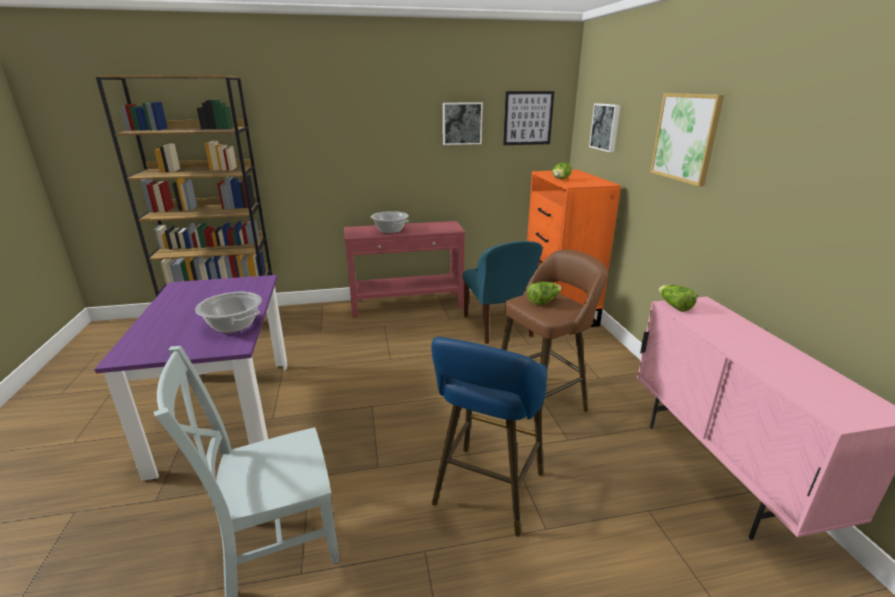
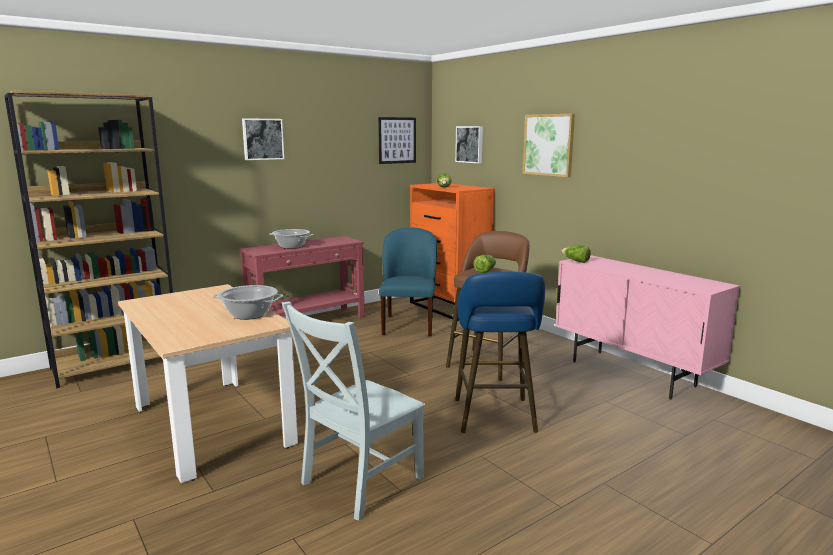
camera: 25 degrees left, 10 degrees down
(227, 413) = (212, 425): purple dining table -> beige dining table
(461, 123) = (344, 145): picture -> picture (262, 139)
(498, 327) = (408, 325): blue chair -> blue chair turned 135 degrees counterclockwise

